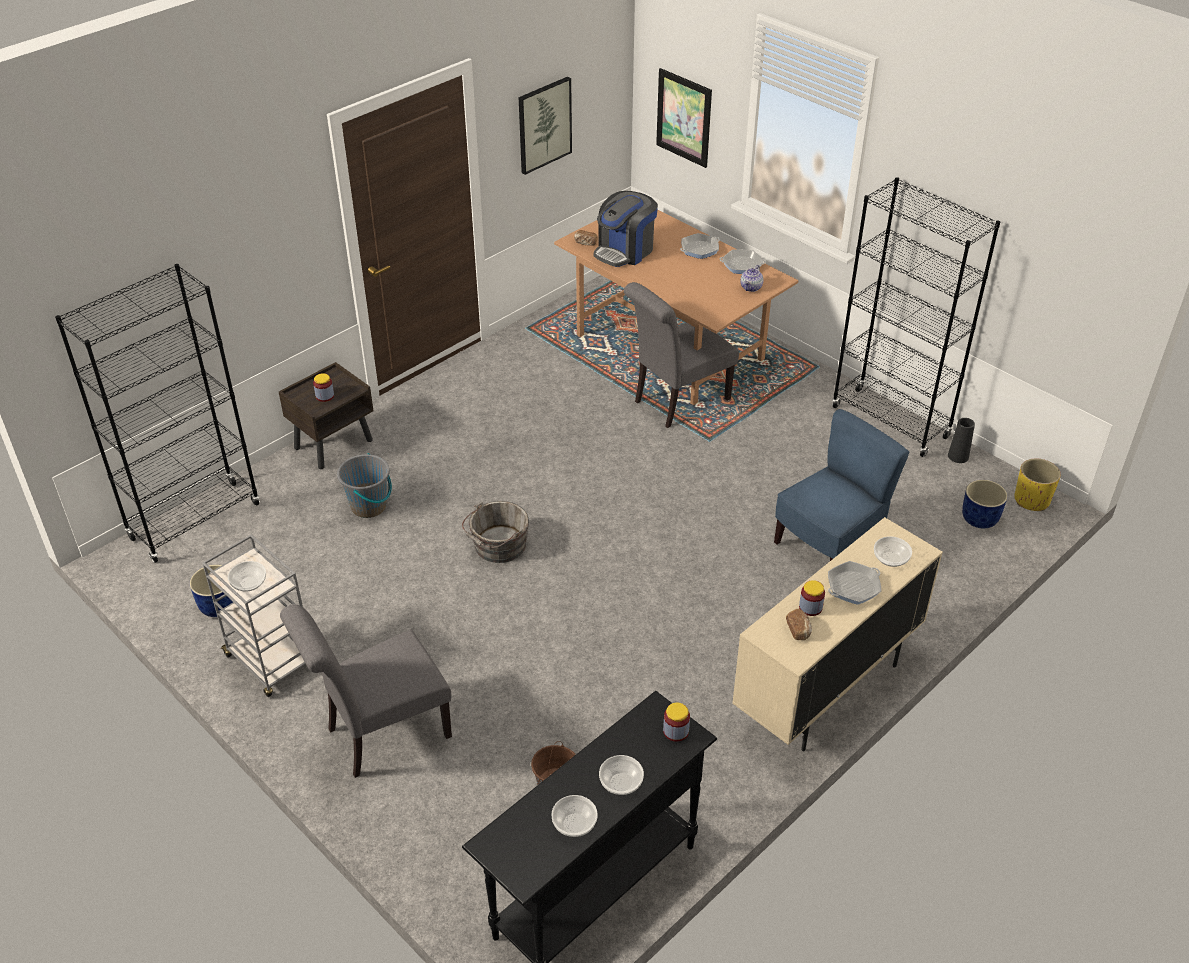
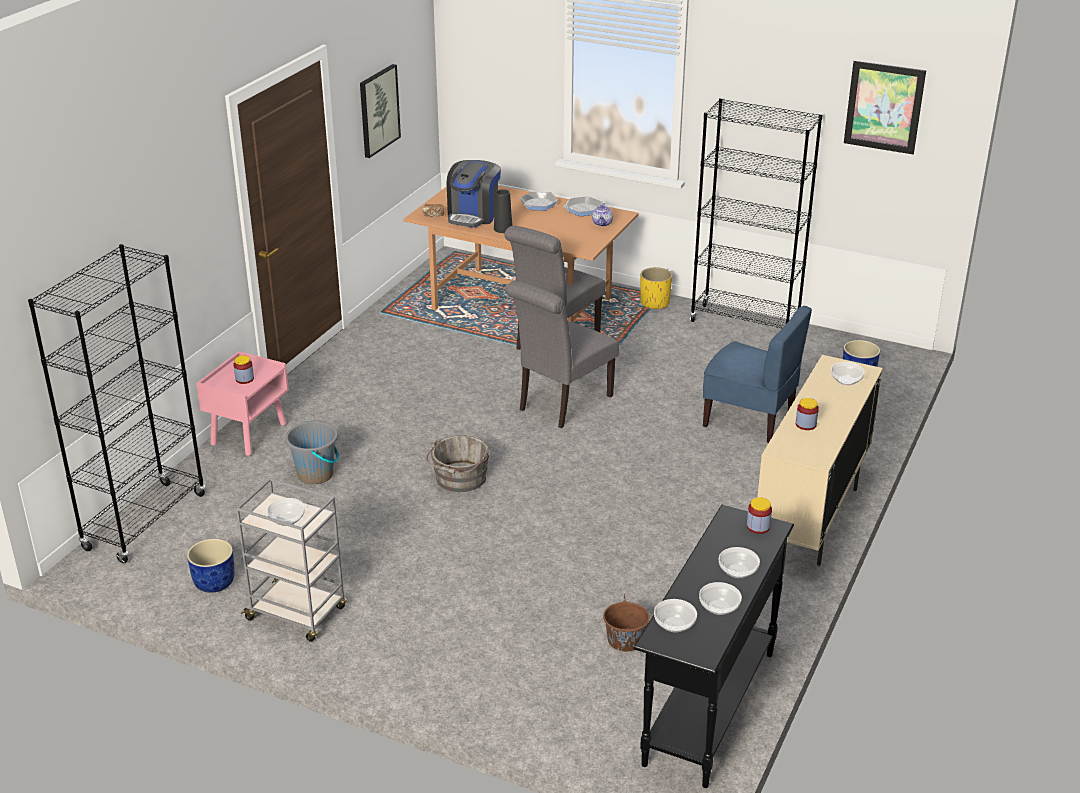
camera: 20 degrees left, 10 degrees down
(334, 444) = (249, 434): brown nightstand -> pink nightstand
(381, 735) = (441, 644): grey chair -> grey chair (561, 405)
(516, 832) = (674, 625): none -> bowl
(684, 117) = (495, 93): picture -> picture (884, 107)
(799, 630) = (807, 441): bread -> none
(828, 546) = (749, 419): blue chair -> blue chair turned 90 degrees clockwise
(853, 587) = (830, 404): frying pan -> none
(958, 456) = (814, 336): black vase -> black vase (503, 229)
(1031, 500) = (890, 355): yellow planter -> yellow planter (654, 303)

